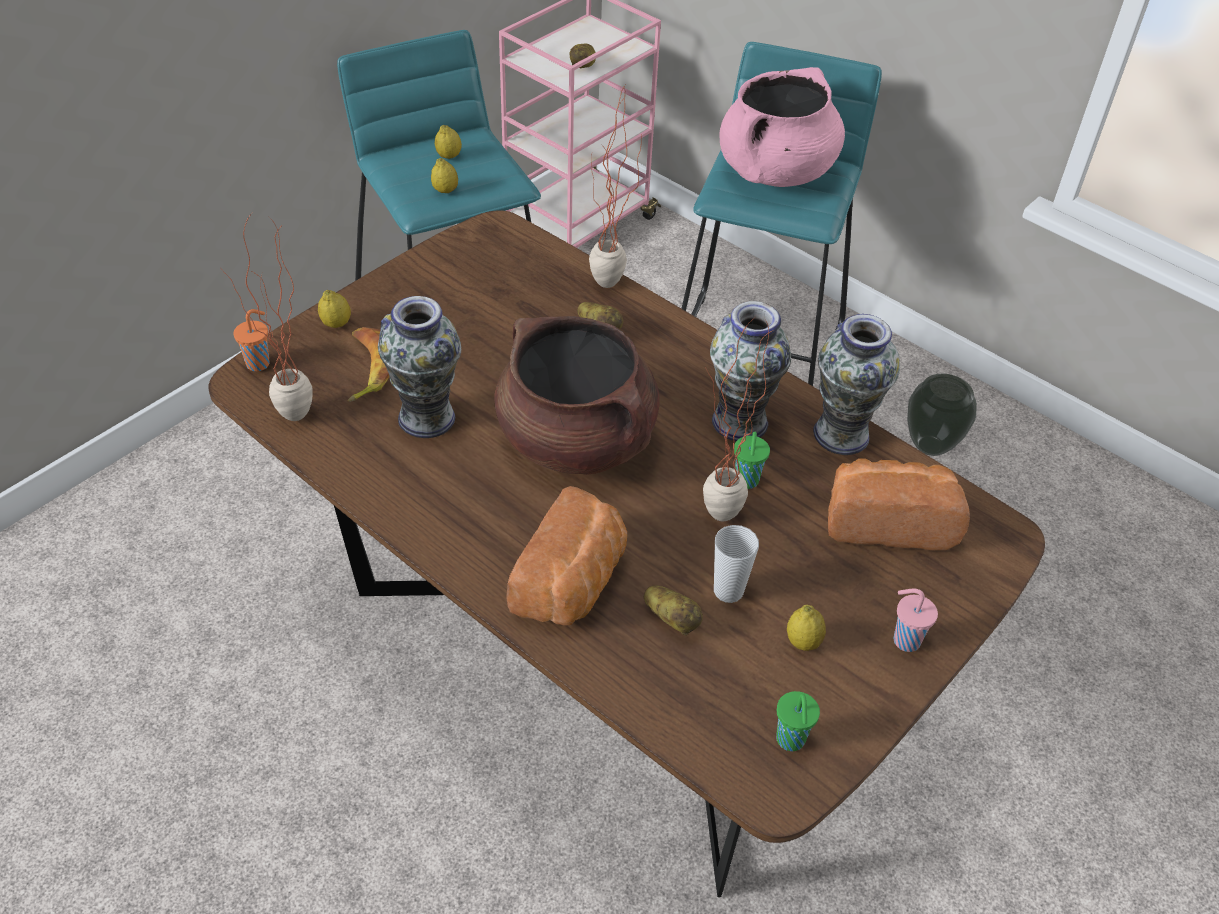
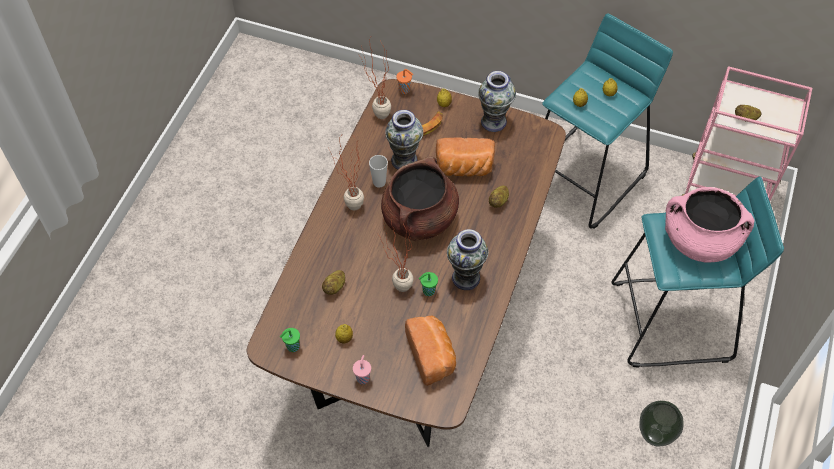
camera: 70 degrees right, 10 degrees up
(573, 583) = (338, 246): bread -> bread (464, 168)
(608, 290) = (529, 195): potted plant -> potted plant (349, 209)
(728, 591) = (359, 303): cup -> cup (379, 182)
(840, 434) = (480, 321): vase -> vase (493, 121)

